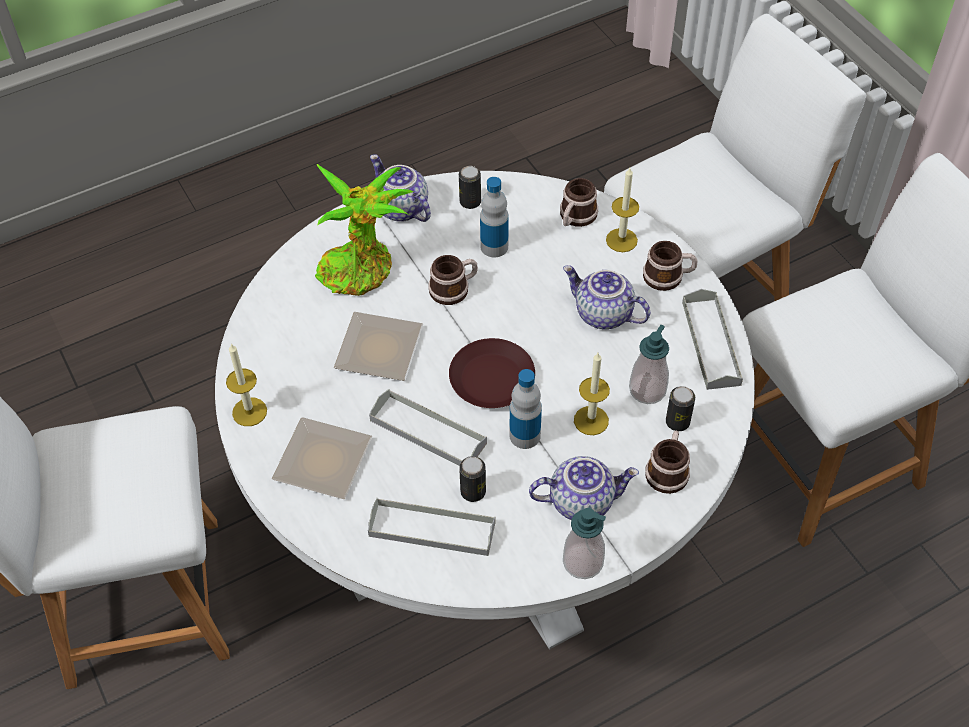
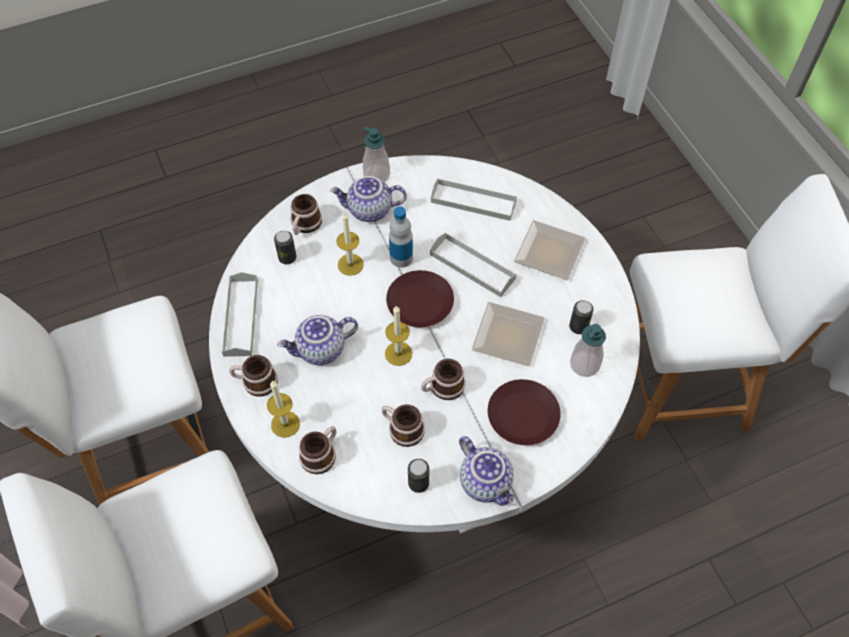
camera: 175 degrees left, 5 degrees up
(249, 412) = (608, 294): candle -> candle (398, 353)
(361, 269) = (523, 416): potted plant -> brown plate
(473, 492) = (443, 223): can -> can (578, 327)
(494, 246) = (402, 428): bottle -> mug
(602, 314) = (321, 350): teapot -> teapot turned 120 degrees clockwise
(647, 390) = (302, 283): soap dispenser -> soap dispenser (584, 364)

